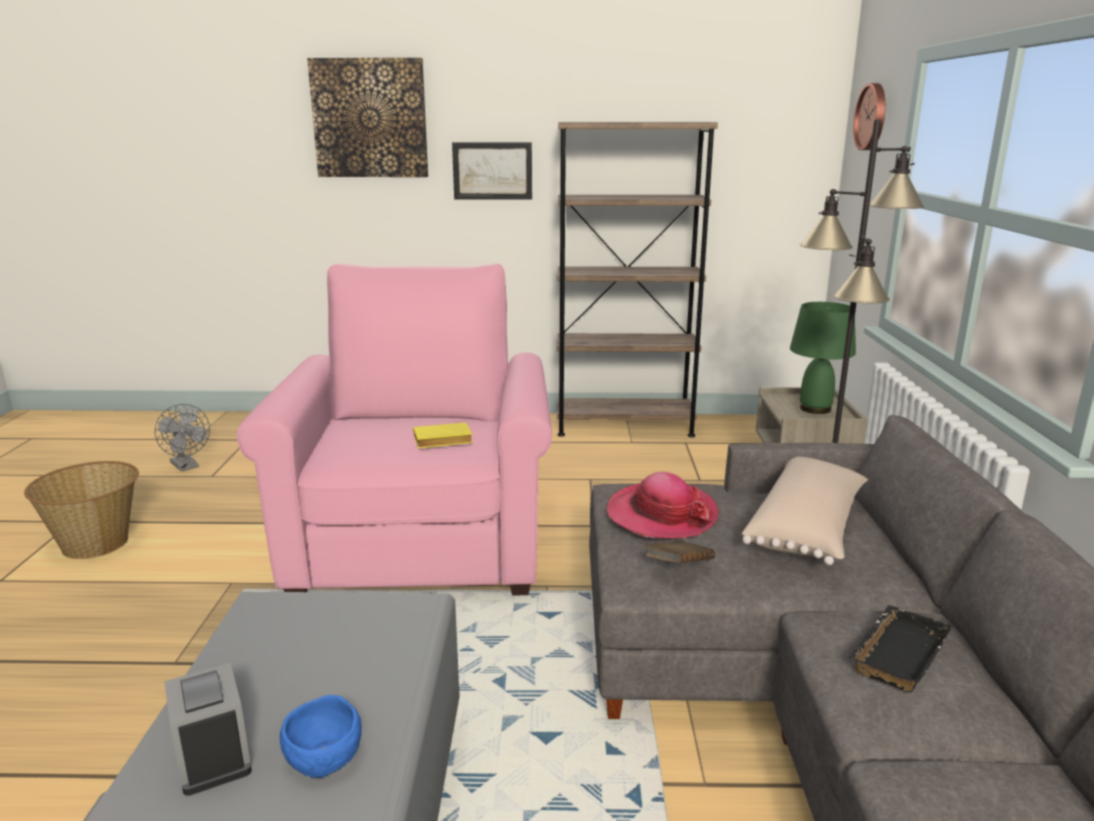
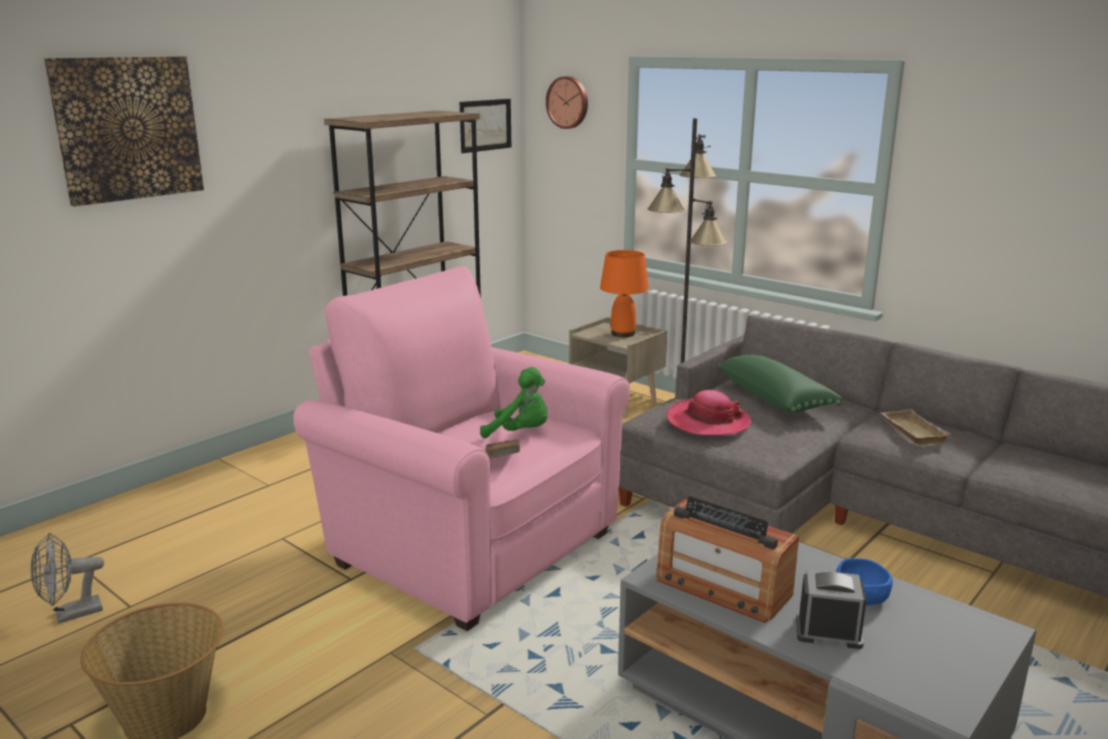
camera: 50 degrees left, 0 degrees up
(187, 466) = (71, 615): grey fan -> grey fan turned 150 degrees clockwise
(268, 651) = (722, 587): none -> radio
(441, 442) = (520, 433): yellow book -> green plush toy
(492, 171) = (265, 175): picture -> picture (485, 125)
(679, 567) = (774, 441): brown book -> brown book (502, 460)
(808, 530) = (775, 398): beige pillow -> green pillow
(814, 408) = (622, 334): green table lamp -> orange table lamp
(896, 652) = (911, 431): black tray -> beige tray

